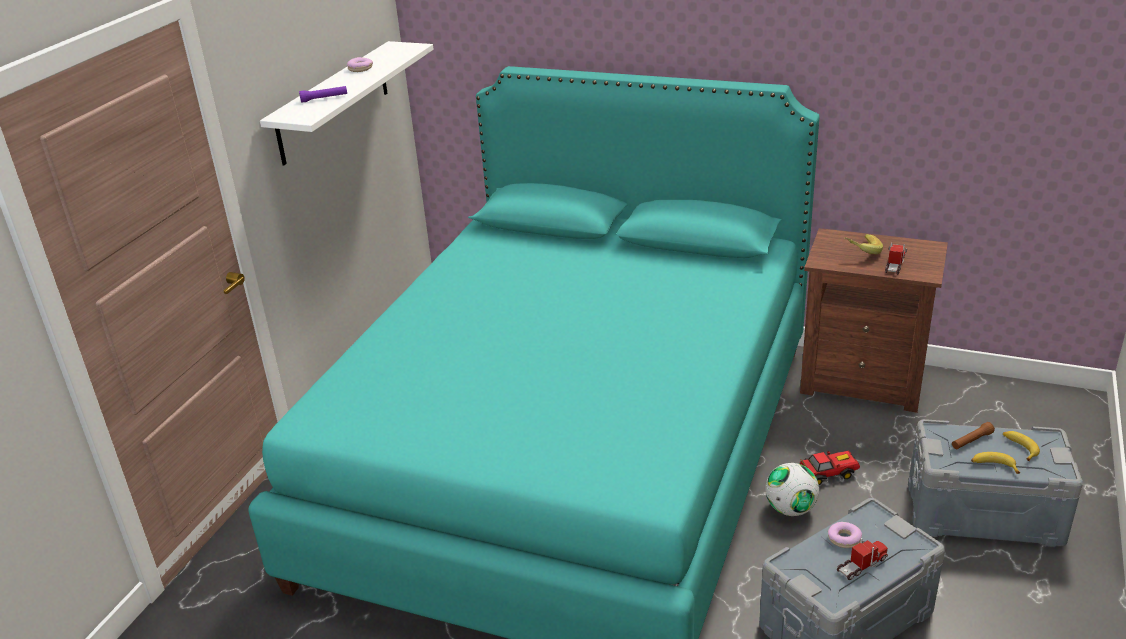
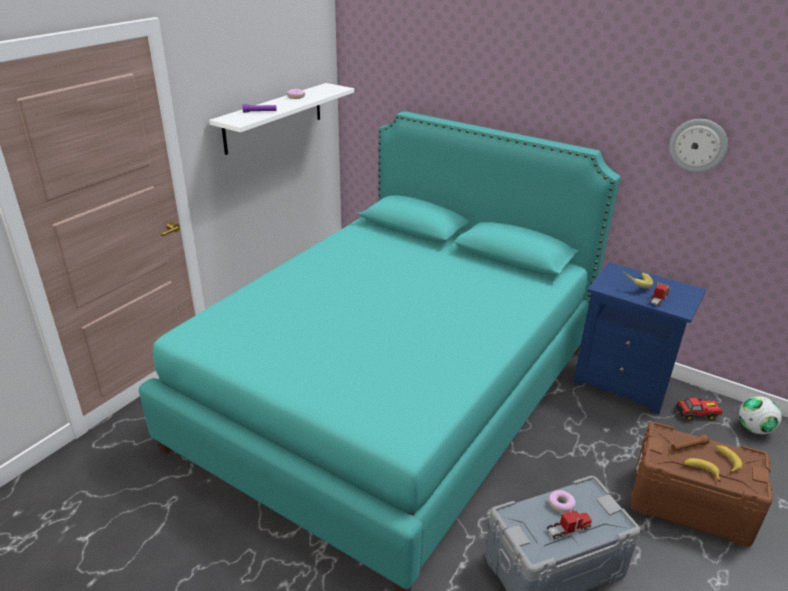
camera: 10 degrees right, 0 degrees up
(790, 509) = (538, 468): football -> football (754, 429)
(828, 473) = (576, 447): toy car -> toy car (697, 413)
(863, 381) = (624, 382): brown nightstand -> blue nightstand
(912, 62) = (698, 145): none -> wall clock
(984, 514) = (690, 505): grey storage box -> brown storage box

